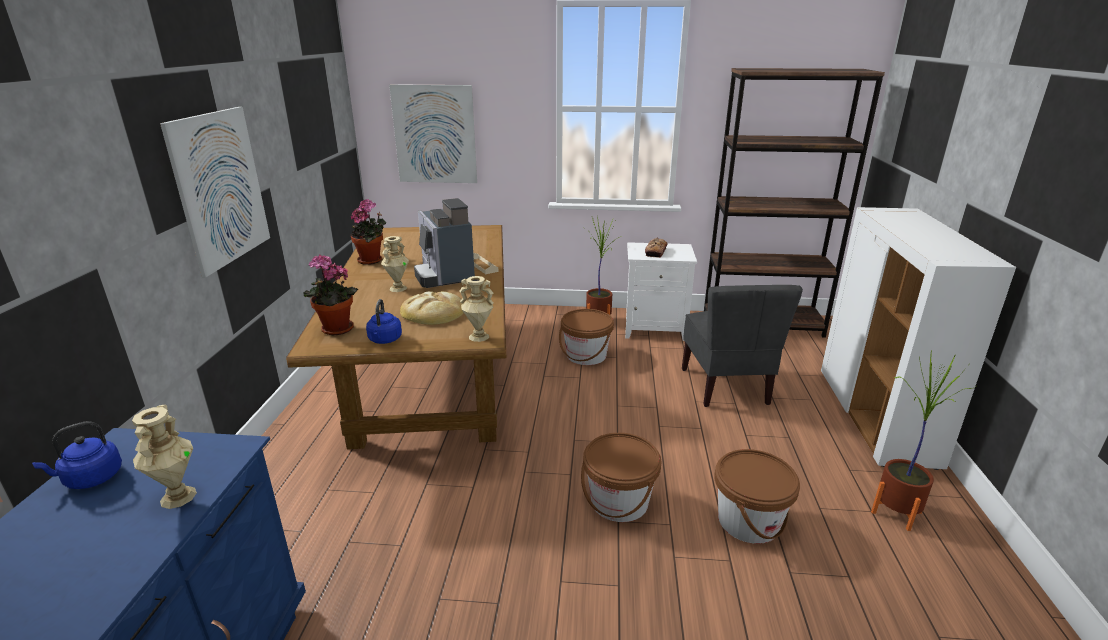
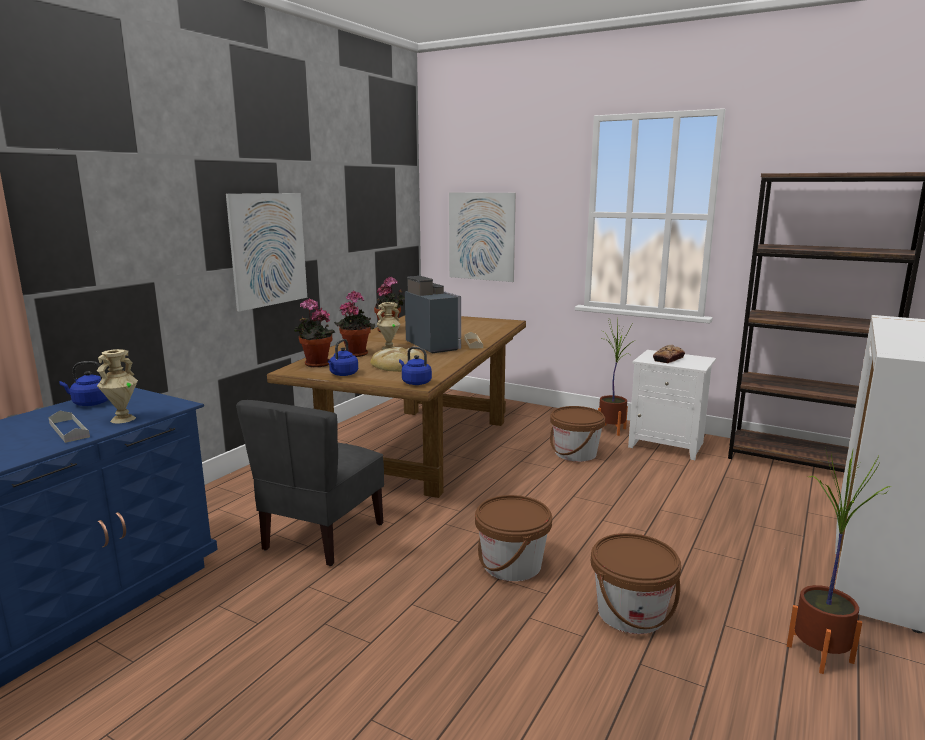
camera: 25 degrees right, 10 degrees down
(110, 543) = (69, 430): none -> grey tray
(367, 303) = (356, 353): none -> potted plant
(444, 275) = (435, 345): coffee machine -> coffee machine turned 150 degrees clockwise
(478, 337) = (415, 382): beige vase -> blue kettle
(726, 386) = (706, 504): grey chair -> grey chair (322, 536)

